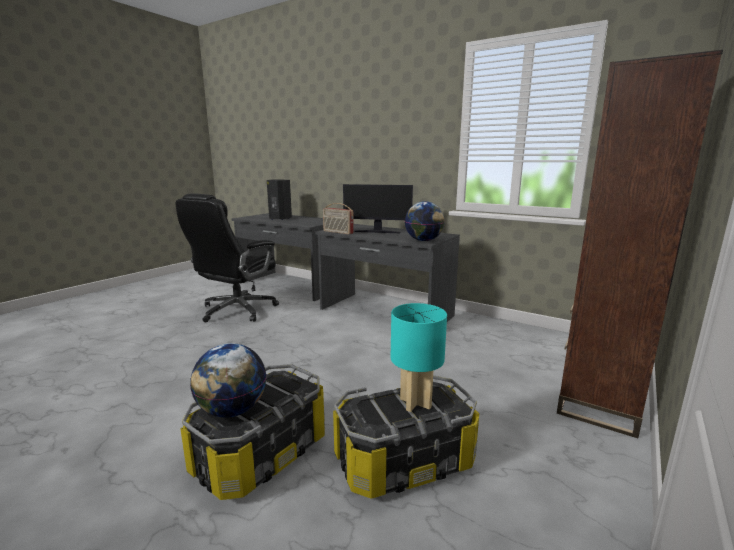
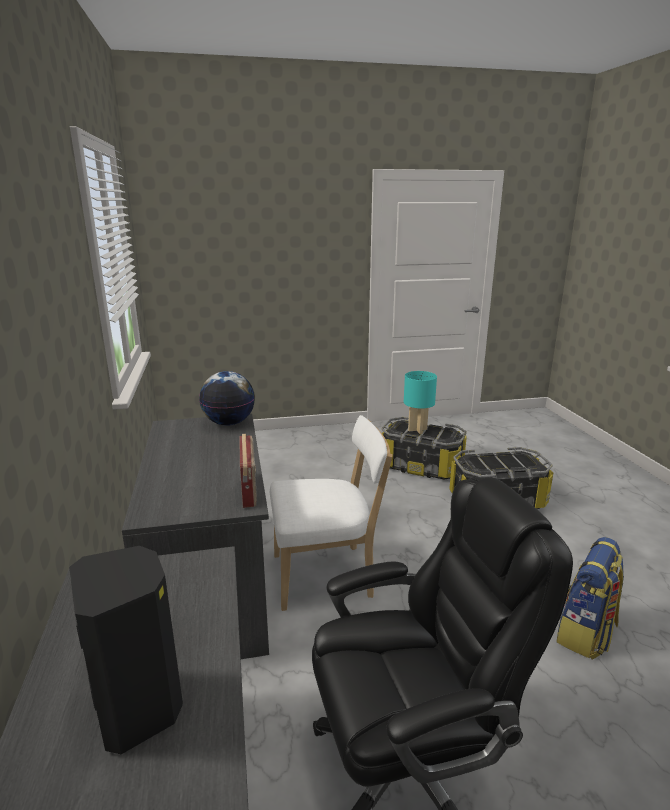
camera: 135 degrees left, 5 degrees up
(155, 370) = (585, 634): none -> backpack
(232, 410) = (520, 461): globe -> none
(337, 334) = (327, 576): none -> white chair
(377, 232) = (202, 466): monitor -> none
(599, 400) = (275, 440): brown bookcase -> none

